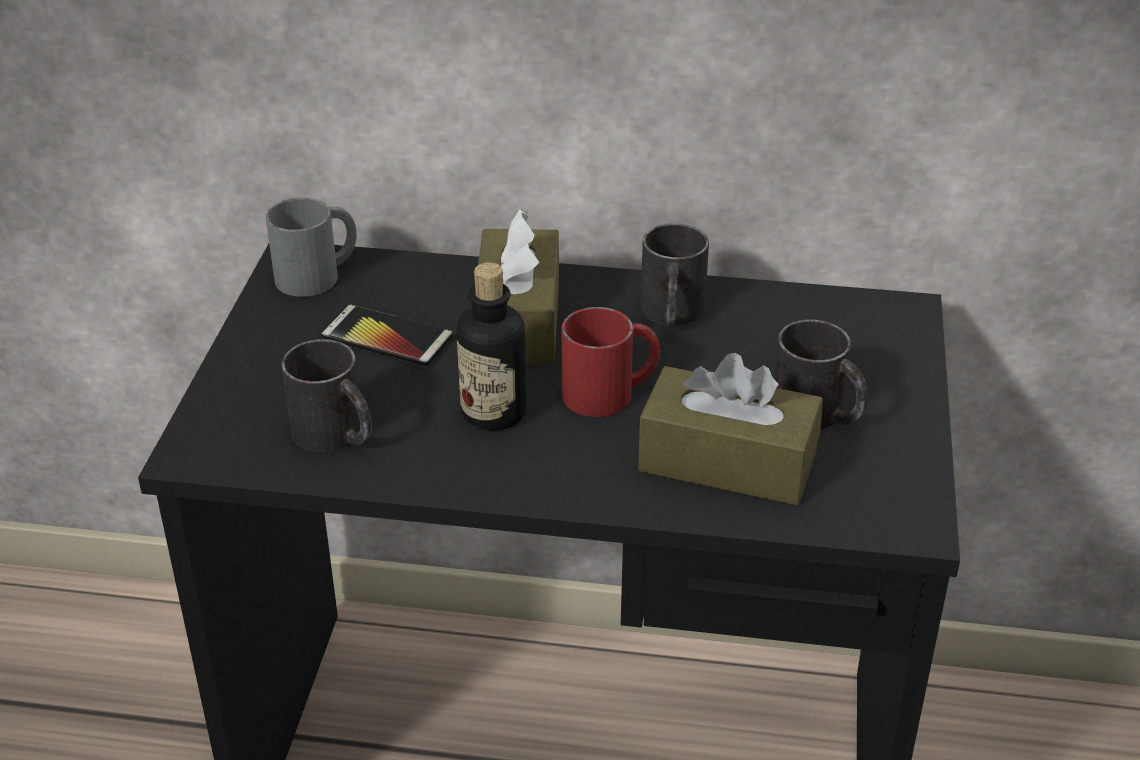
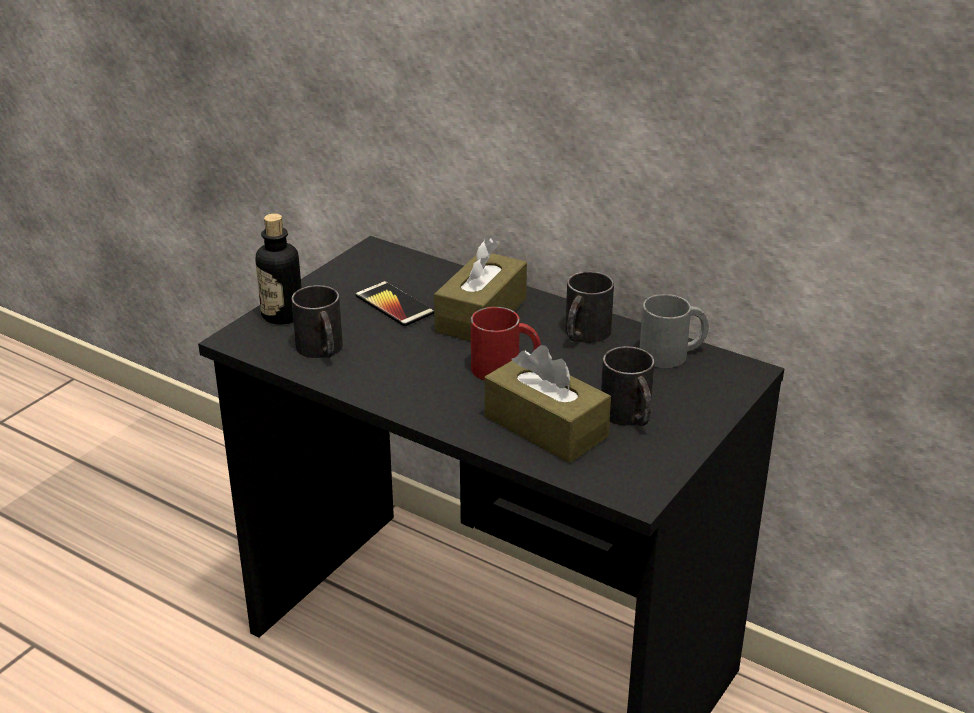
camera: 25 degrees right, 5 degrees down
(318, 274) = (382, 261): grey mug -> grey mug (673, 354)
(493, 412) = (423, 362): bottle -> bottle (282, 315)

